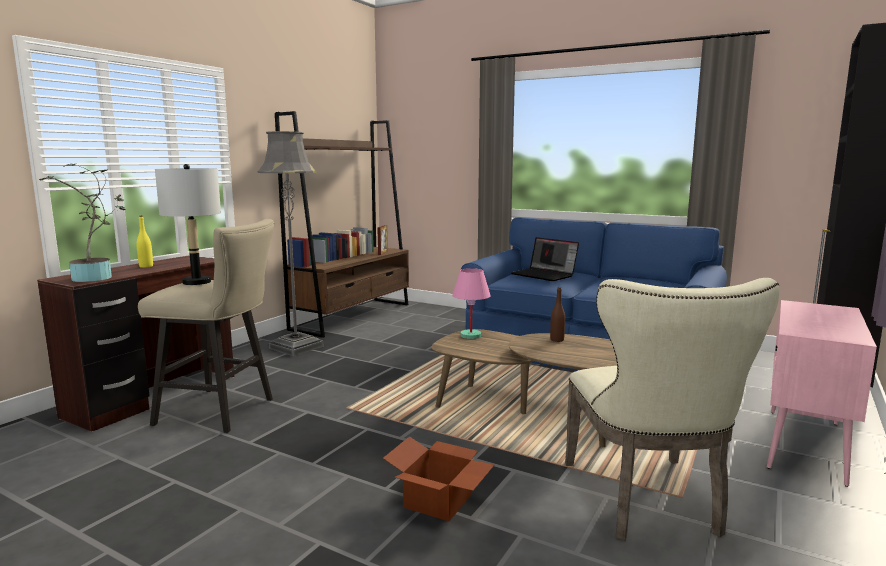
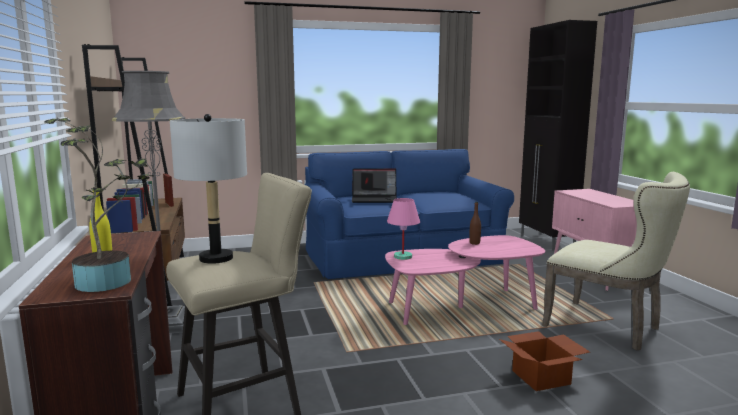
camera: 45 degrees left, 0 degrees up
(527, 414) = (461, 307): brown coffee table -> pink coffee table

